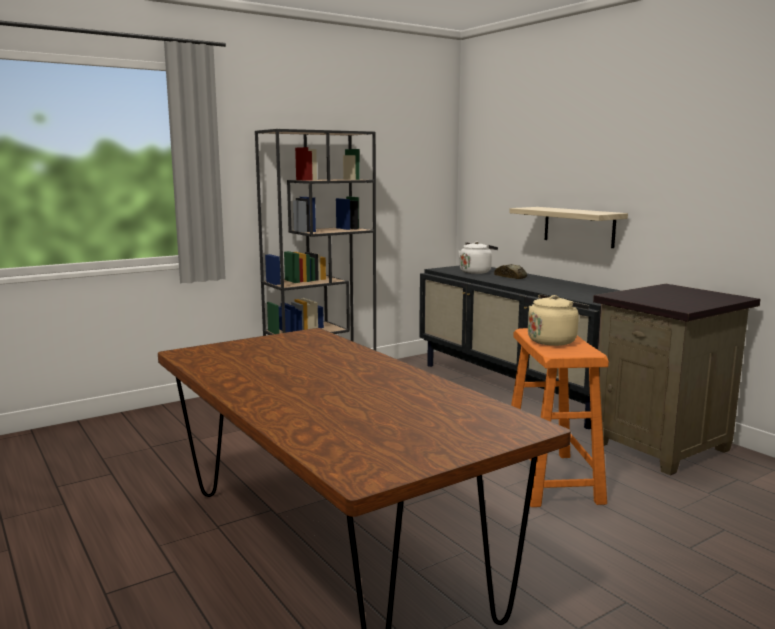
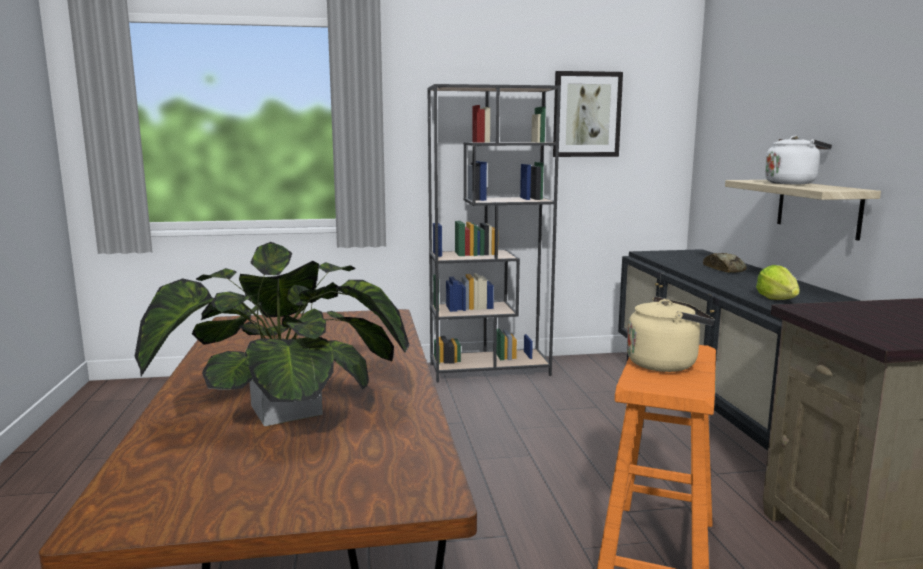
camera: 25 degrees right, 0 degrees up
(356, 402) = (286, 410): none -> potted plant
(381, 155) = (586, 114): none -> picture
(476, 272) = (688, 259): white kettle -> white kettle (792, 183)
(572, 294) = (777, 299): none -> lettuce

